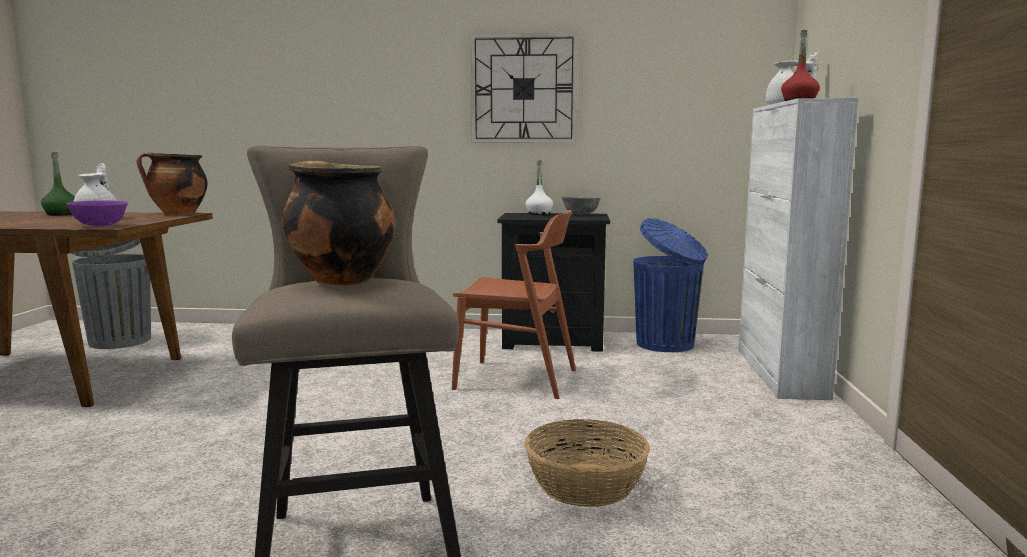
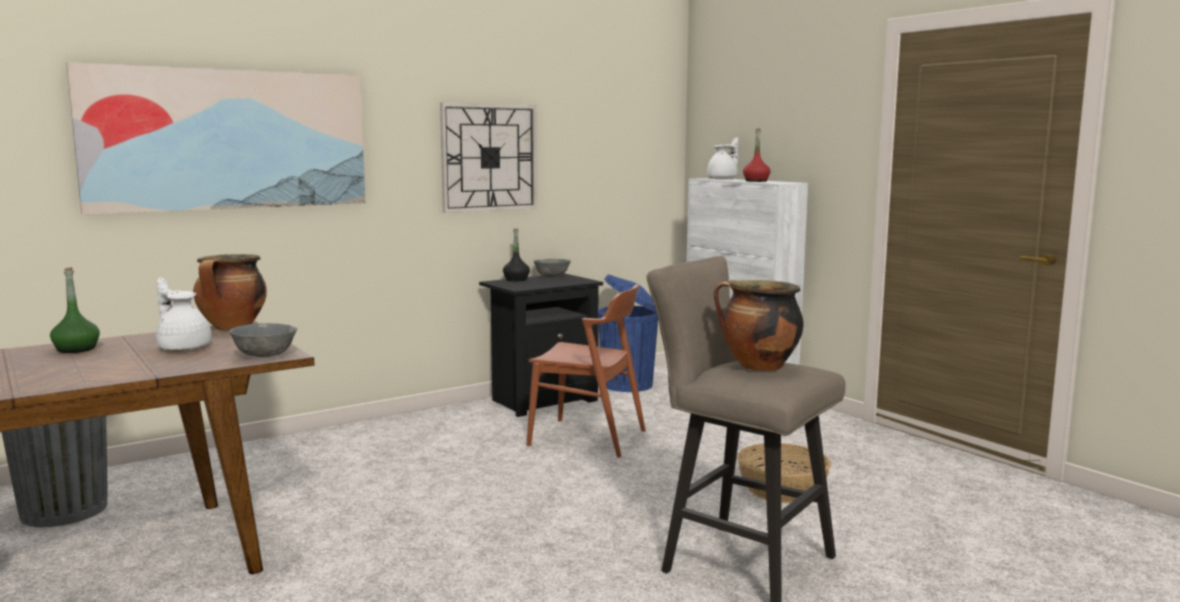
camera: 40 degrees left, 0 degrees up
(100, 226) = (265, 356): purple bowl -> grey bowl
(283, 73) = (229, 139): none -> picture
(516, 379) = (588, 438): brown chair -> brown chair turned 45 degrees clockwise
(539, 213) = (516, 280): white bottle -> black bottle

